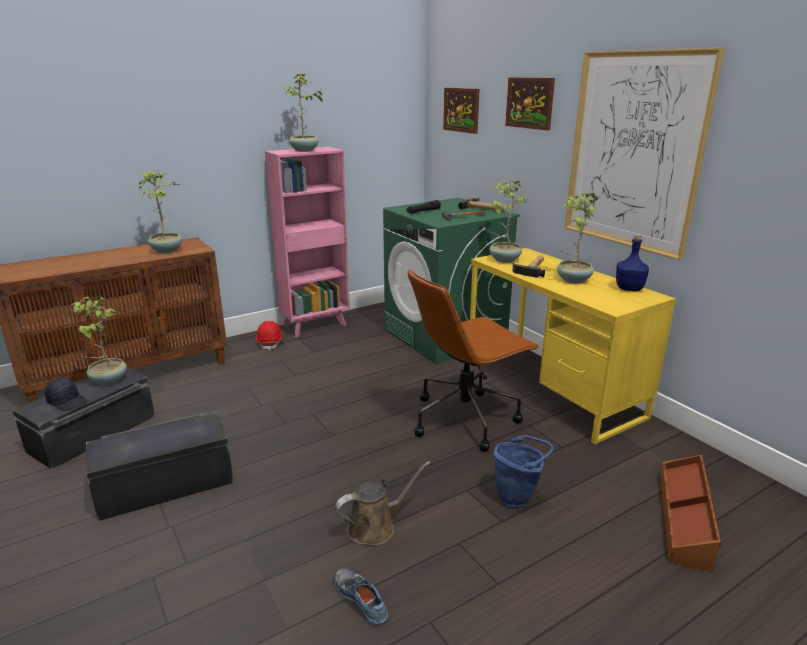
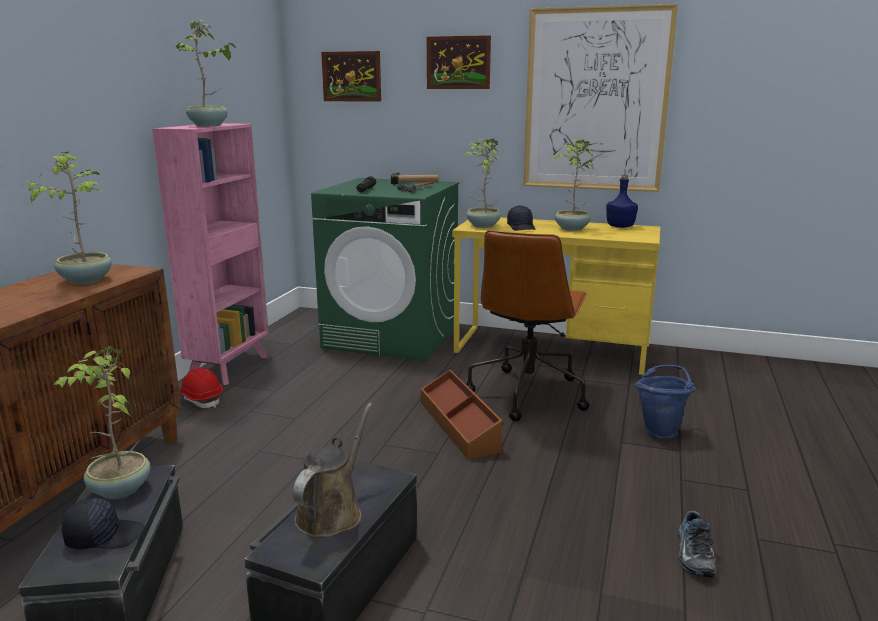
camera: 40 degrees left, 5 degrees down
(362, 598) = (692, 554): shoe -> shoe turned 90 degrees counterclockwise
(375, 527) = (608, 501): brown watering can -> brown watering can (332, 513)
(533, 268) = (521, 227): hammer -> black cap
(685, 518) = (765, 397): brown storage box -> brown storage box (460, 425)

